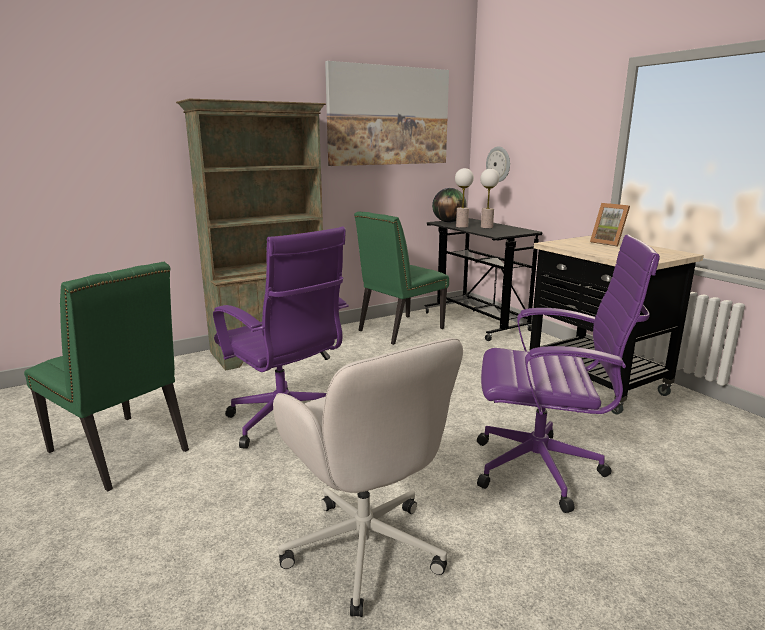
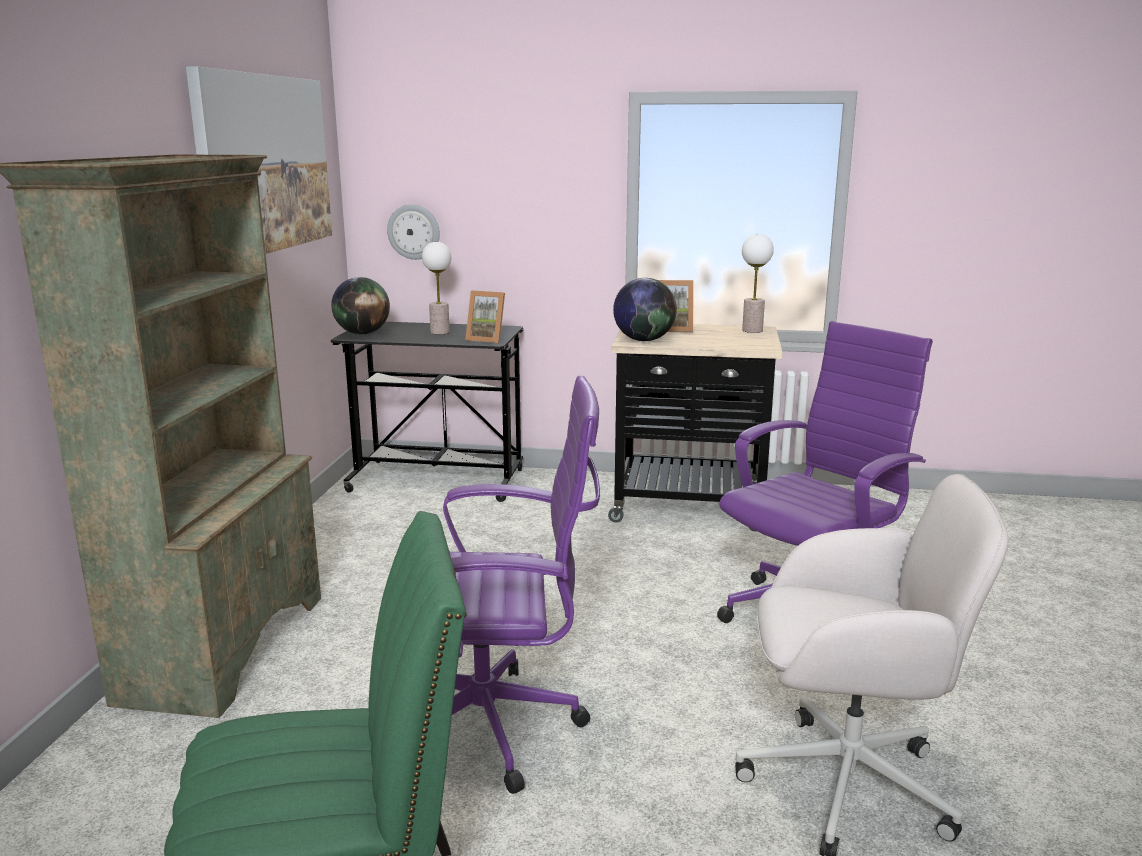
camera: 50 degrees left, 0 degrees up
(401, 329) = (363, 529): green chair -> none
(461, 226) = (406, 338): table lamp -> table lamp (752, 330)
(499, 233) = (487, 339): none -> picture frame
(564, 244) = (643, 340): none -> globe

